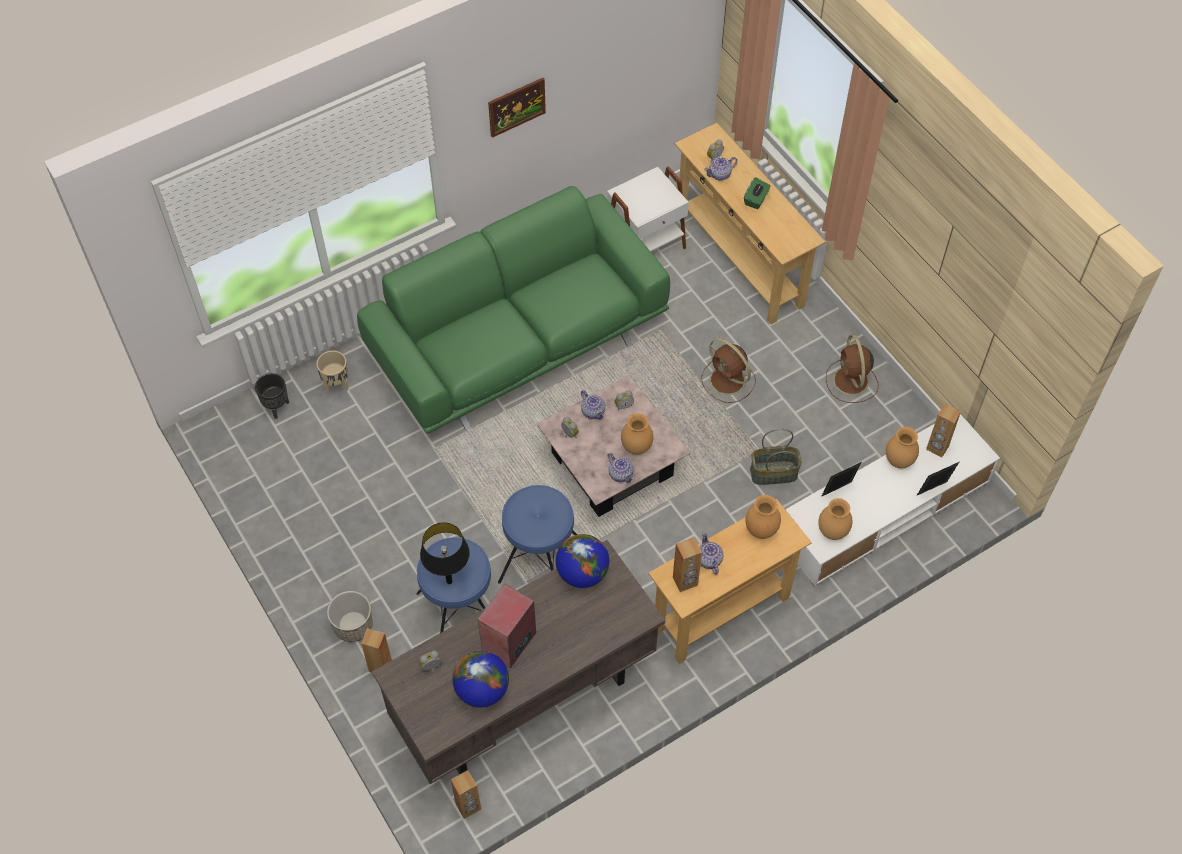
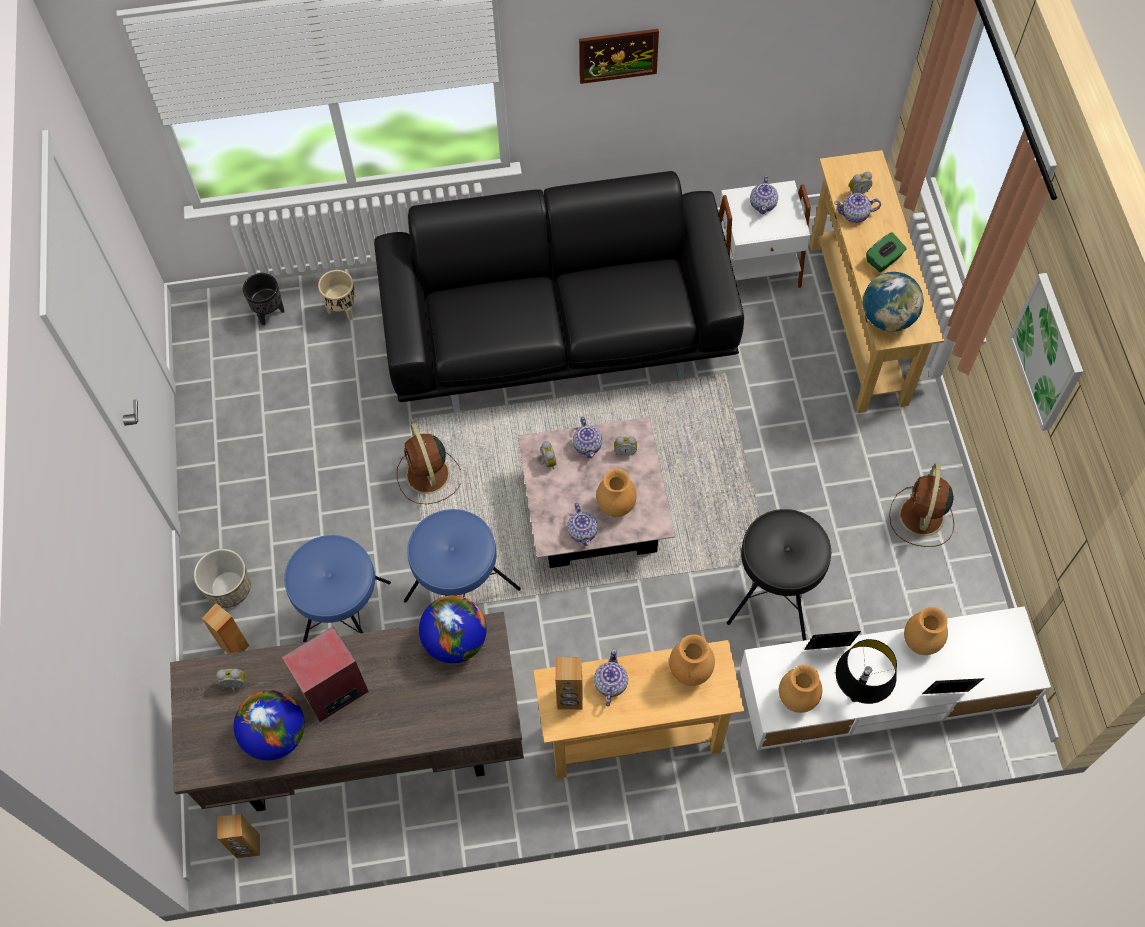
camera: 25 degrees right, 5 degrees up
(449, 581) = (316, 587): black table lamp -> black table lamp (854, 698)
(518, 341) = (559, 331): green sofa -> black sofa
(643, 191) = (763, 204): none -> teapot
(728, 381) = (775, 463): brown fan -> brown fan (428, 476)
(773, 474) = (774, 594): basket -> black stool
(778, 239) = (887, 318): none -> globe
(918, 214) = (1048, 352): none -> picture
(937, 448) = (976, 644): brown speaker -> none

